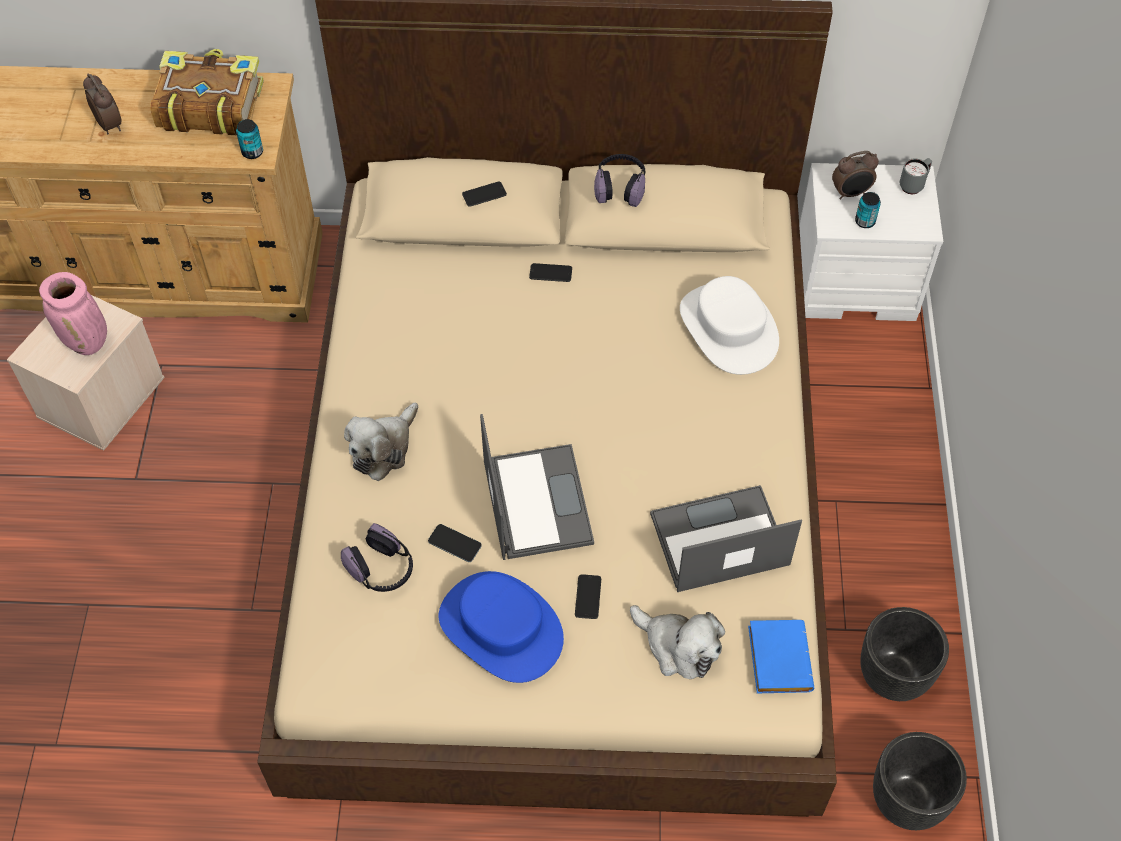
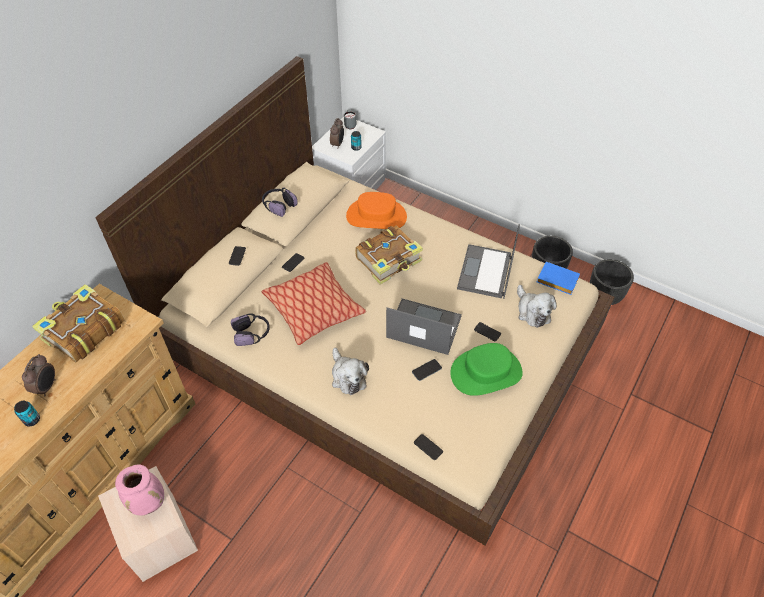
camera: 60 degrees left, 5 degrees down
(110, 124) = (47, 387): alarm clock -> alarm clock turned 105 degrees clockwise
(252, 152) = (140, 324): can -> can (32, 420)
(319, 608) = (428, 447): none -> phone
(381, 569) = (422, 408): headphones -> headphones (252, 334)
(479, 346) = (314, 309): none -> pillow
(501, 628) = (486, 372): blue hat -> green hat
(645, 392) = (389, 260): none -> book
(678, 647) = (532, 311): plush toy -> plush toy turned 90 degrees clockwise
(729, 328) = (376, 216): white hat -> orange hat

